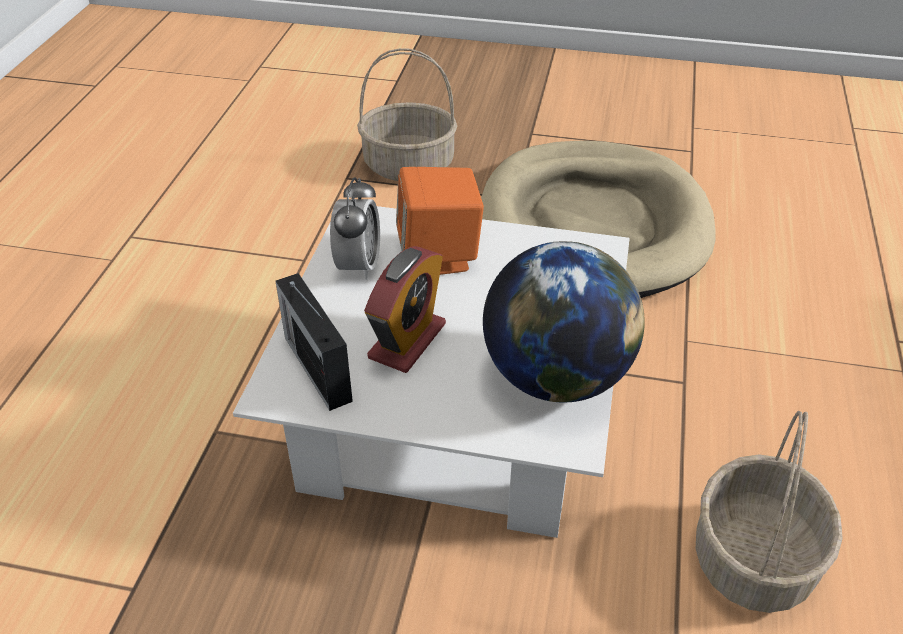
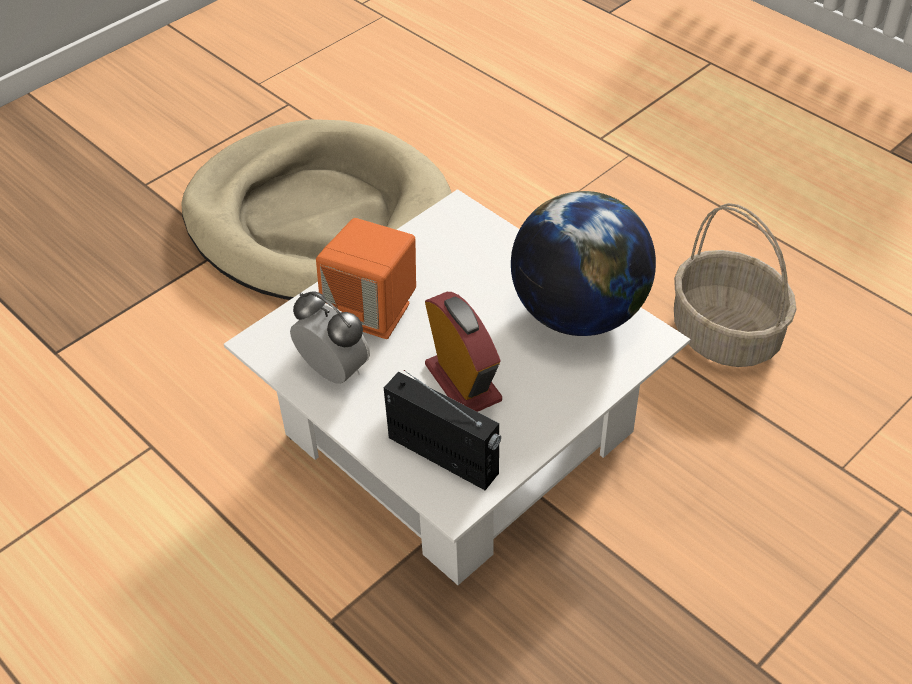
camera: 55 degrees left, 5 degrees up
(317, 367) = (444, 457): radio -> radio turned 150 degrees counterclockwise
(409, 165) = (90, 294): basket -> none

